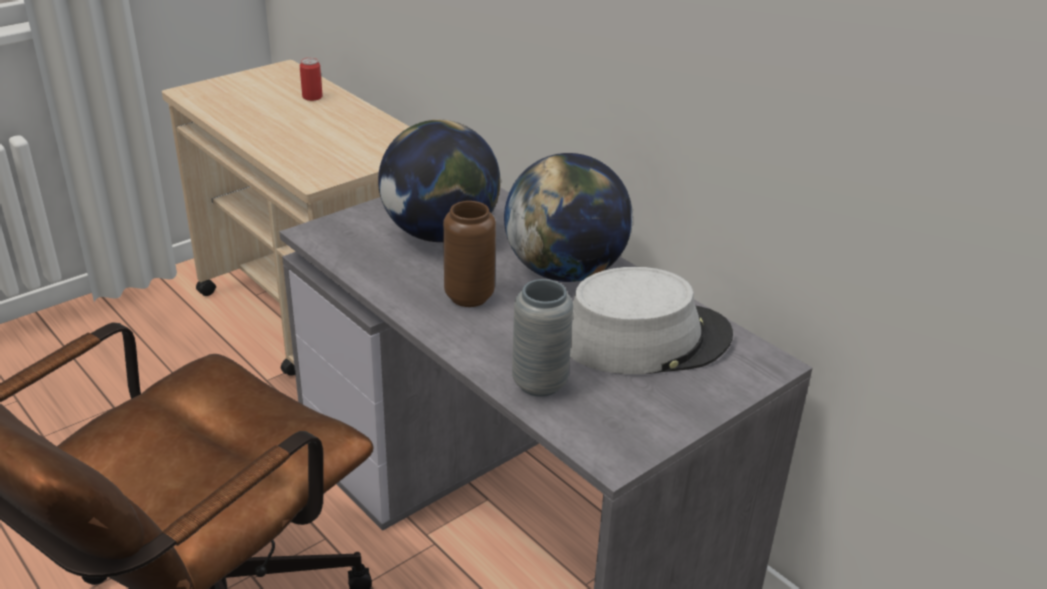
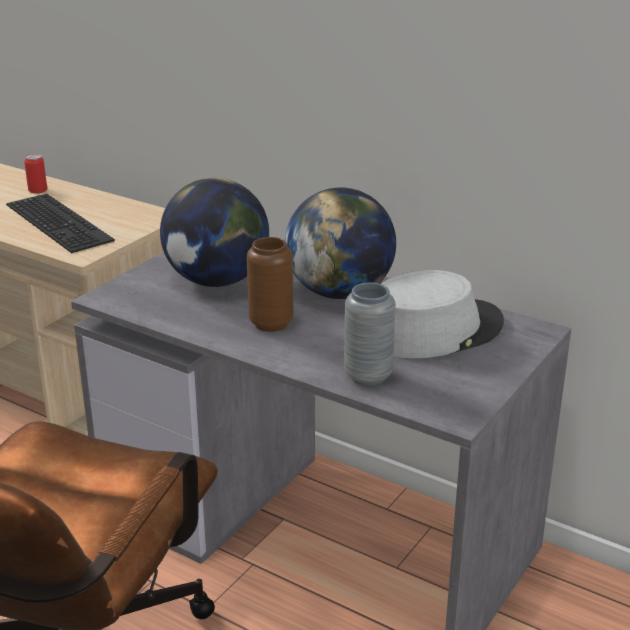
camera: 15 degrees left, 5 degrees down
(315, 138) = (62, 222): none -> keyboard

